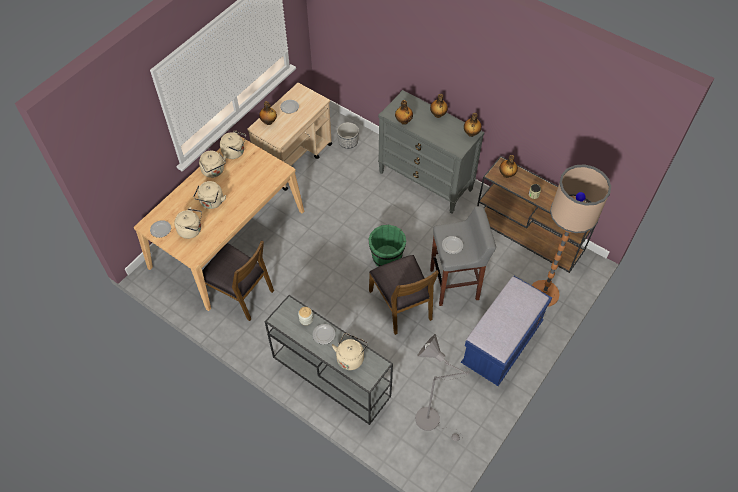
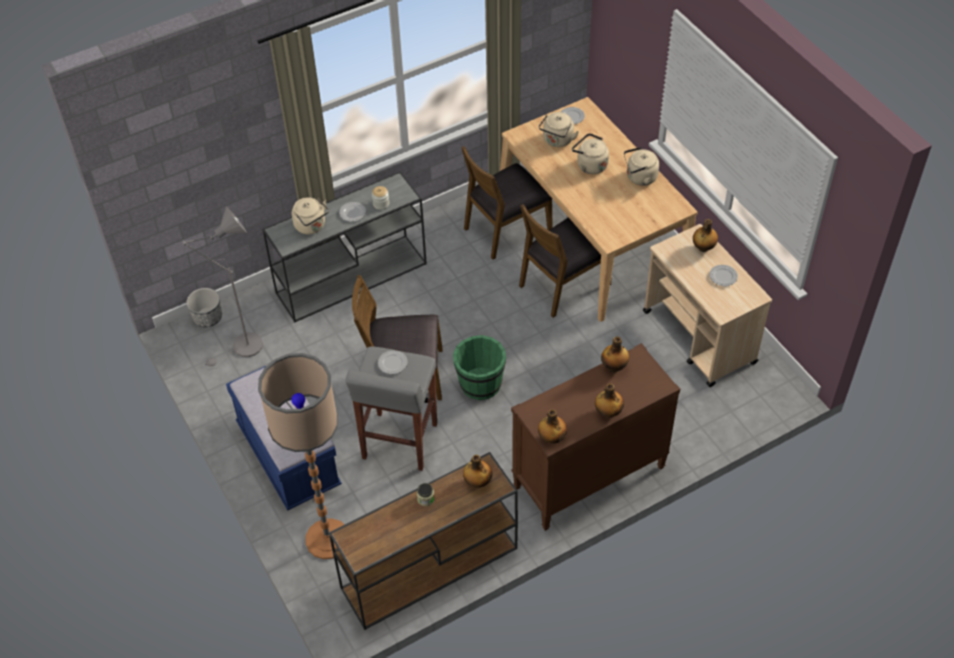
camera: 115 degrees right, 5 degrees down
(235, 152) = (663, 203): beige kettle -> none
(280, 241) = (563, 284): none -> brown chair
(348, 142) = (705, 408): planter -> planter (207, 317)
(425, 181) = (588, 478): grey dresser -> brown dresser

